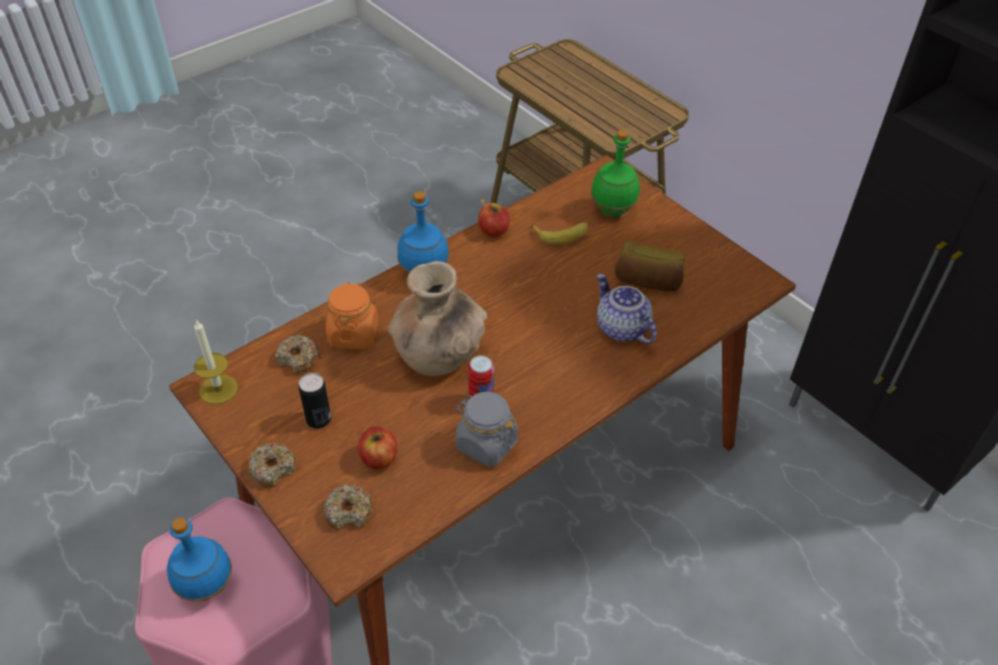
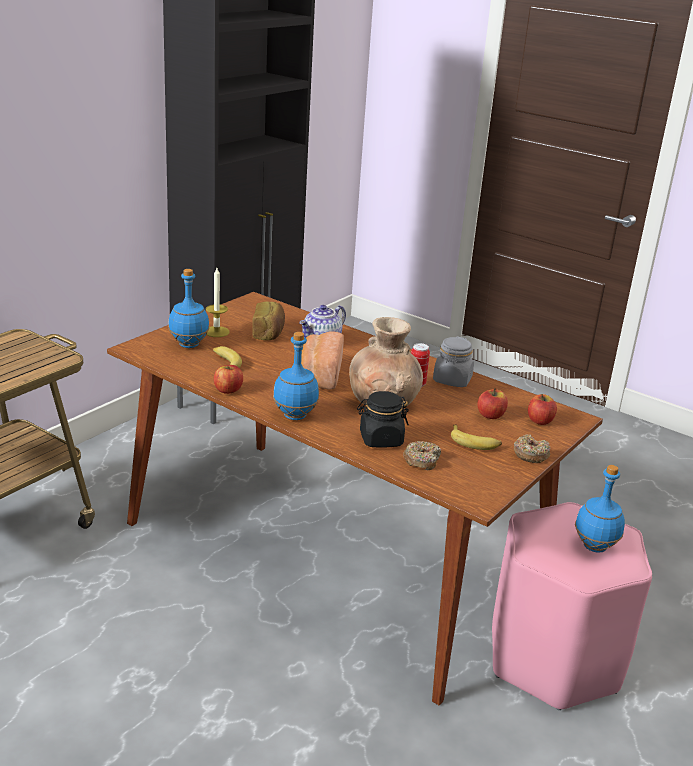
camera: 105 degrees left, 20 degrees down
(218, 389) = (476, 493): candle -> candle (216, 332)
(318, 419) = (474, 442): can -> banana
(349, 512) = (540, 421): donut -> apple
(353, 334) = (380, 439): orange jar -> black jar
(520, 308) = (318, 375): none -> bread
(612, 211) = (188, 345): green bottle -> blue bottle

